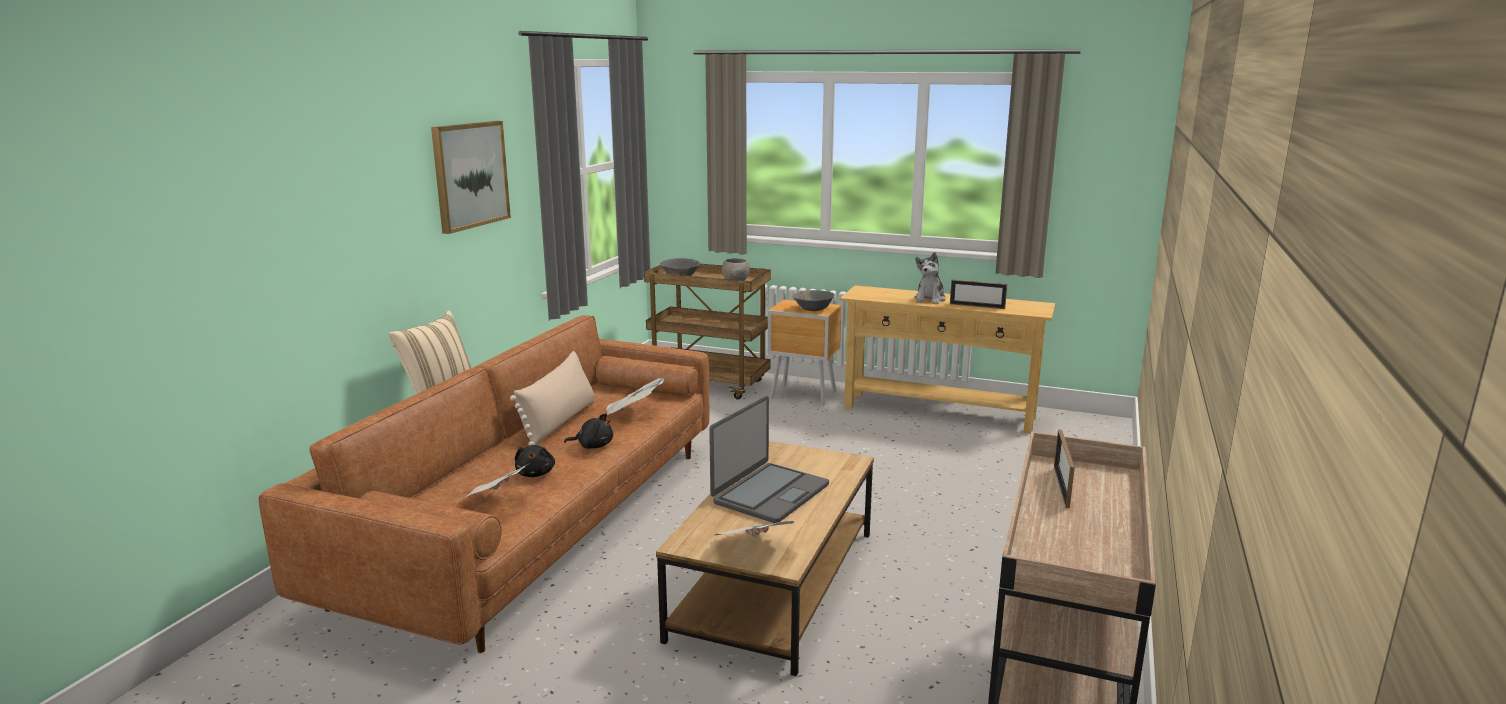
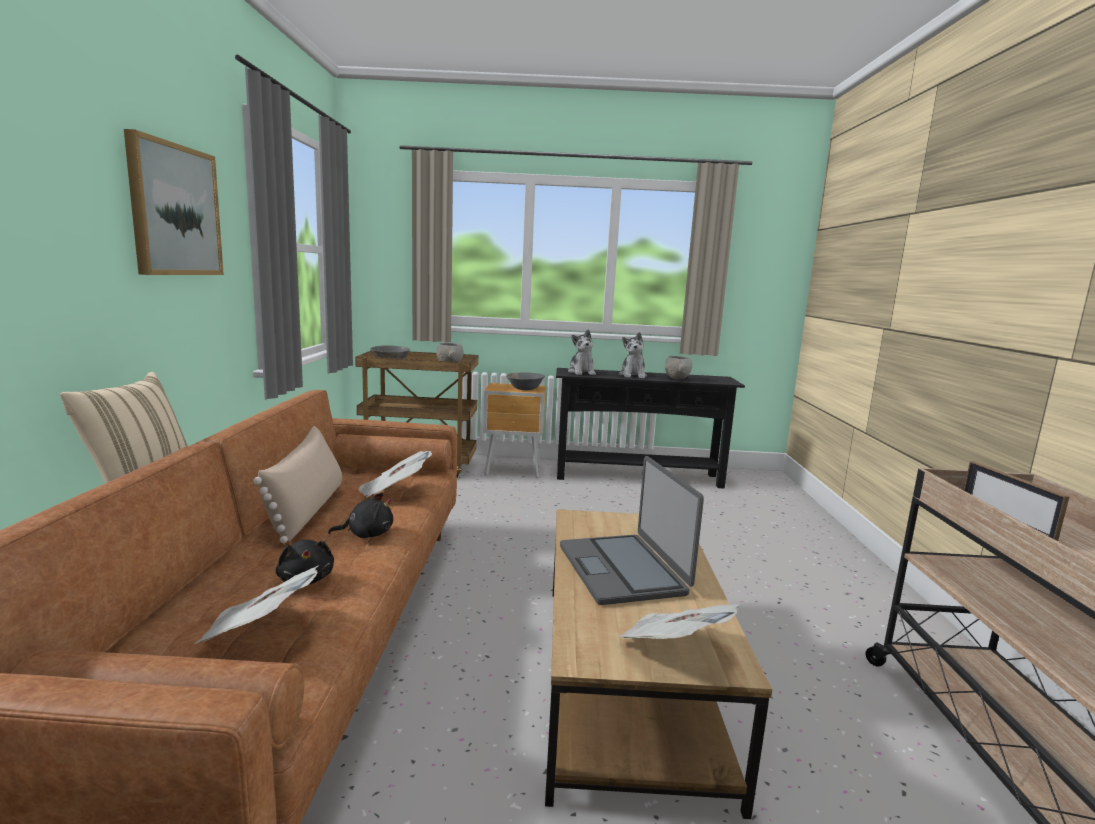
camera: 20 degrees left, 5 degrees down
(769, 493) = (623, 569): laptop -> laptop turned 150 degrees clockwise
(873, 294) = (581, 372): none -> plush toy
(939, 412) = (638, 476): beige console table -> black console table
(977, 306) = (677, 379): picture frame -> grey bowl

